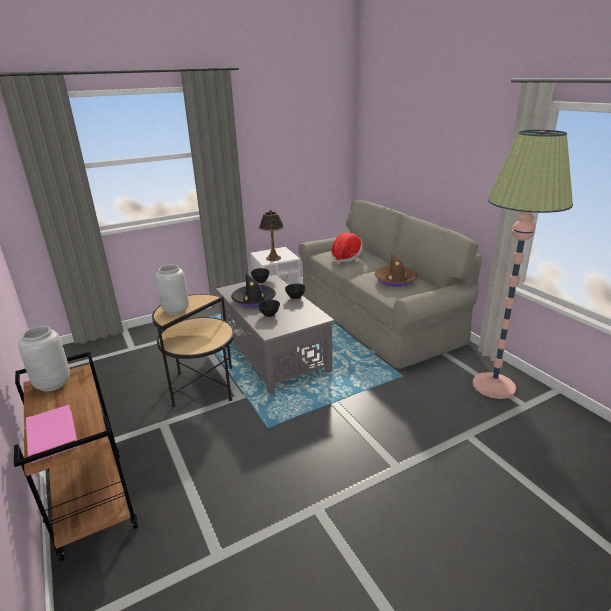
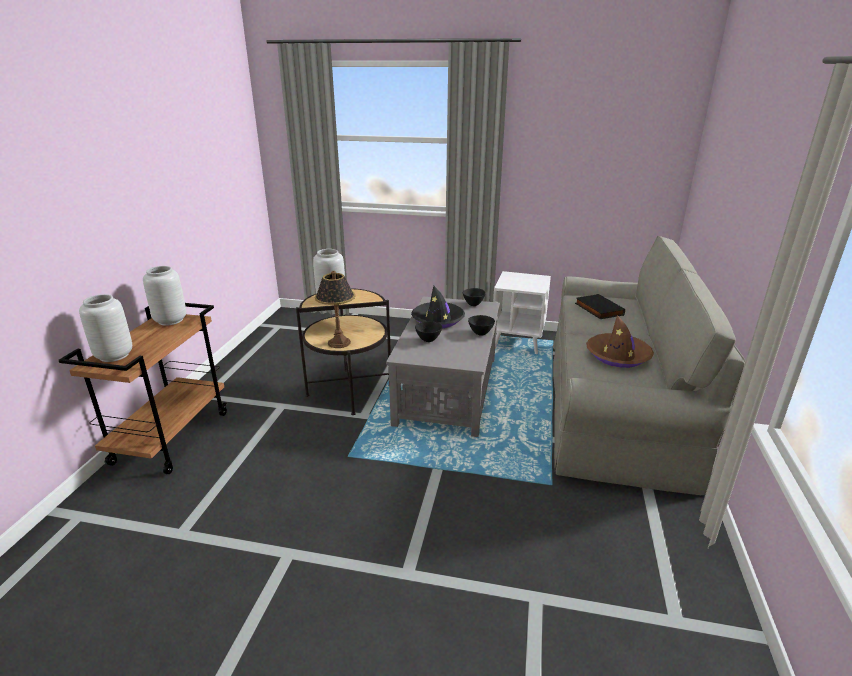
camera: 40 degrees right, 0 degrees up
(54, 435) = (114, 356): pink book -> grey vase
(273, 258) = (516, 284): table lamp -> table lamp (338, 343)
(346, 258) = (597, 309): hat -> black book
(493, 386) = (663, 567): floor lamp -> none

